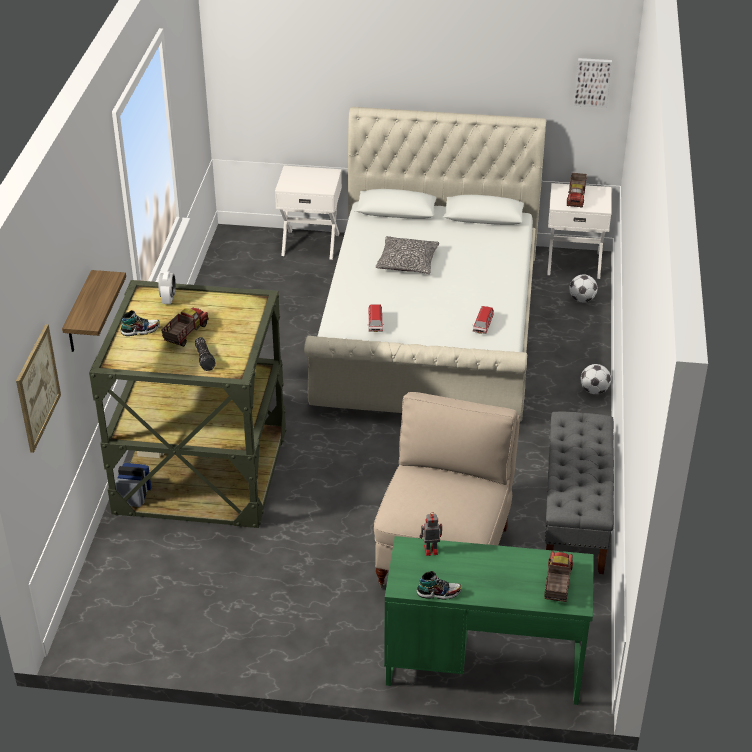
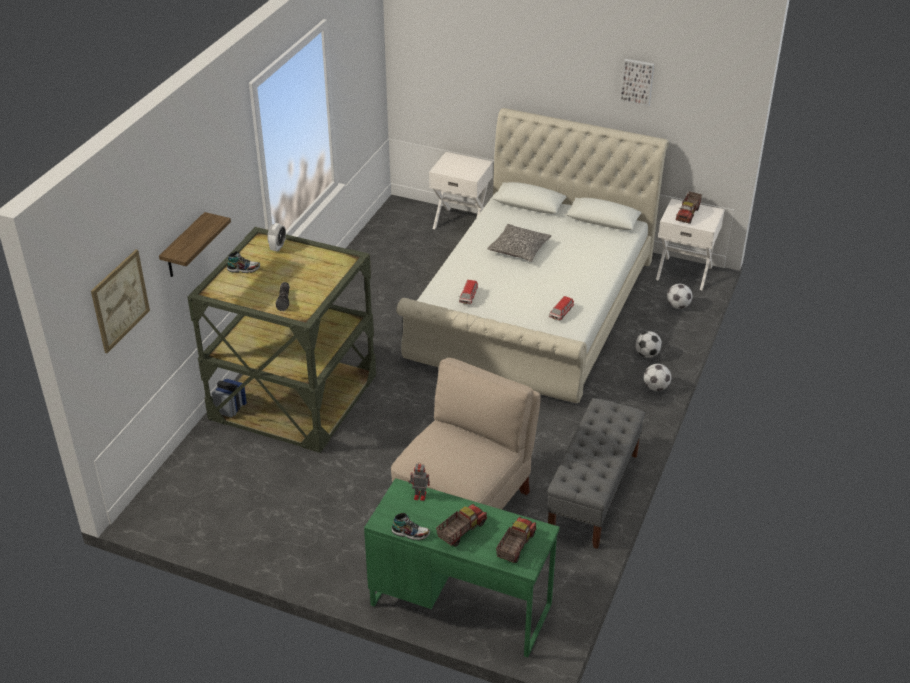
camera: 15 degrees right, 0 degrees up
(185, 334) = (278, 278): toy truck -> toy truck (461, 531)
(571, 357) = (647, 354): none -> football
(592, 81) = (712, 111): picture -> picture (637, 81)

